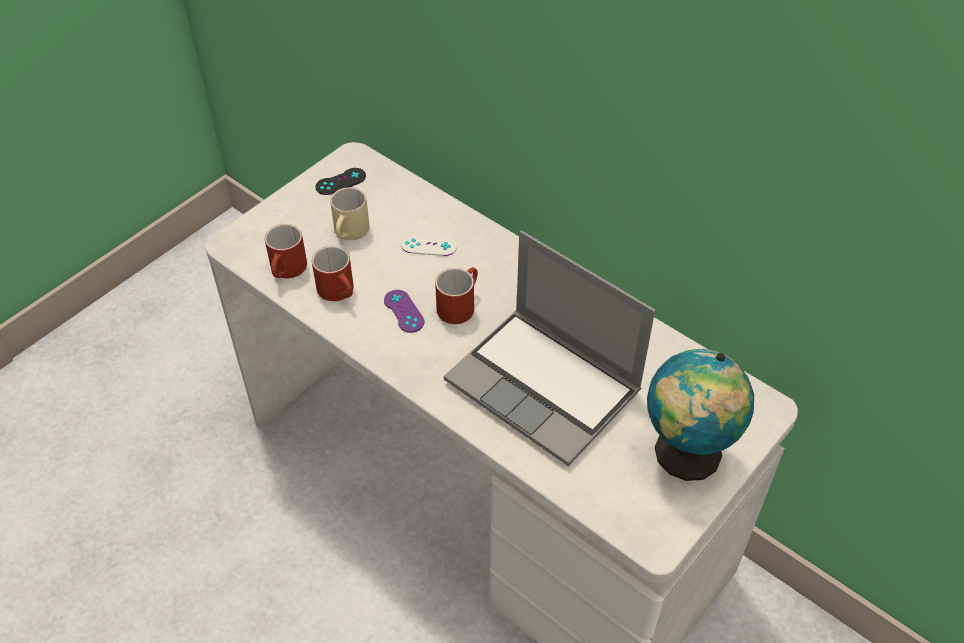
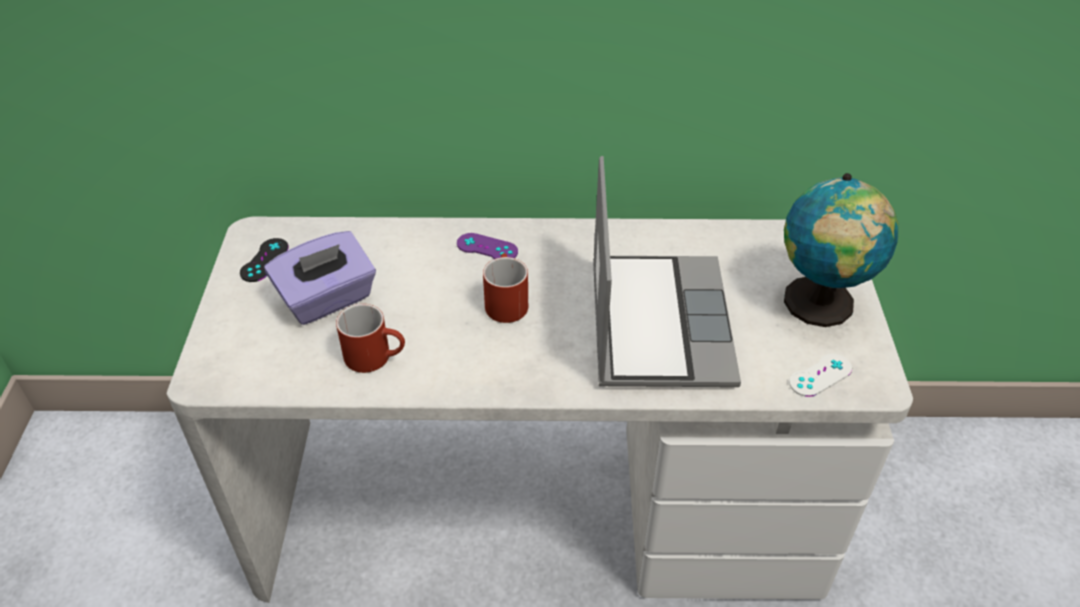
camera: 40 degrees left, 5 degrees down
(287, 271) = (298, 369): red mug -> none
(350, 233) = (327, 299): beige mug -> purple tissue box
(404, 311) = (459, 336): purple game controller -> purple game controller (487, 248)
(429, 246) = (419, 268): white game controller -> white game controller (820, 375)
(546, 386) = (656, 321): laptop -> laptop turned 90 degrees counterclockwise

